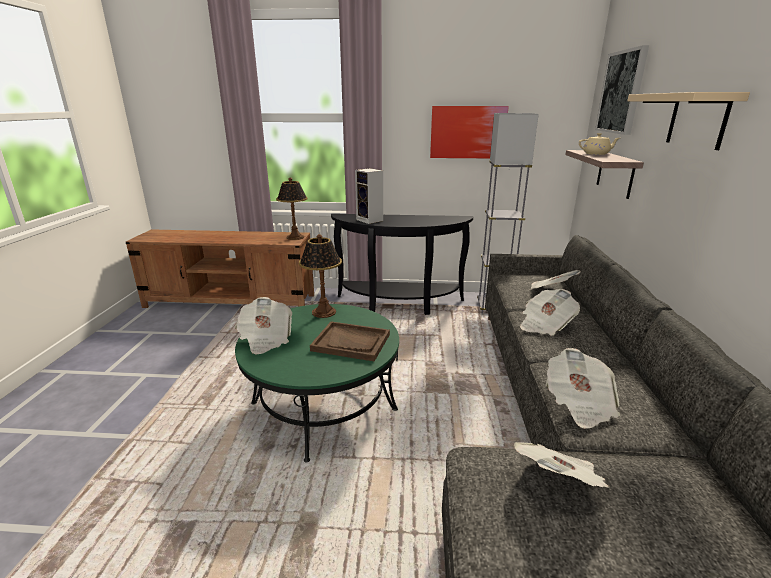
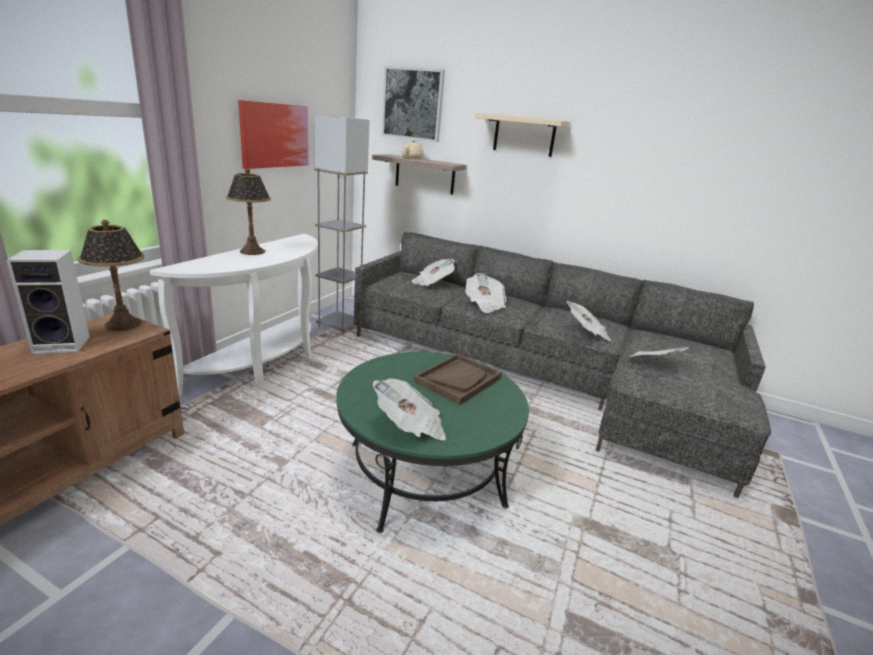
camera: 70 degrees left, 0 degrees up
(323, 312) = (372, 377): table lamp -> table lamp (252, 251)
(370, 220) = (235, 263): speaker -> speaker (64, 344)
(399, 305) = (265, 364): black console table -> white console table

